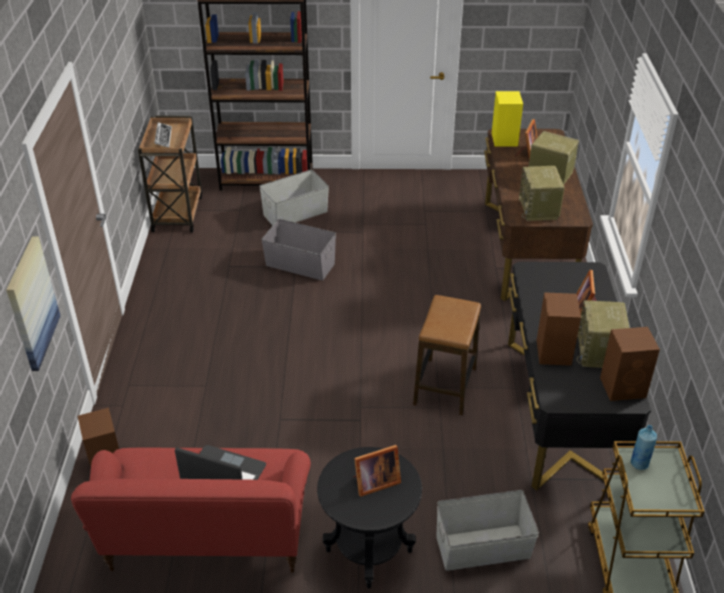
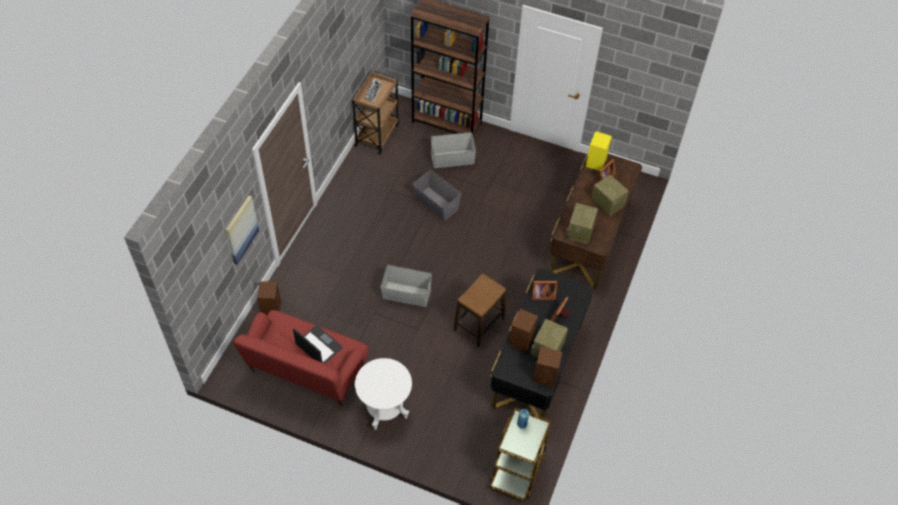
camera: 20 degrees right, 15 degrees up
(369, 551) = (385, 409): black side table -> white side table
(374, 482) = (386, 381): picture frame -> picture frame (542, 294)
(483, 547) = (445, 430): grey storage box -> grey storage box (406, 294)

